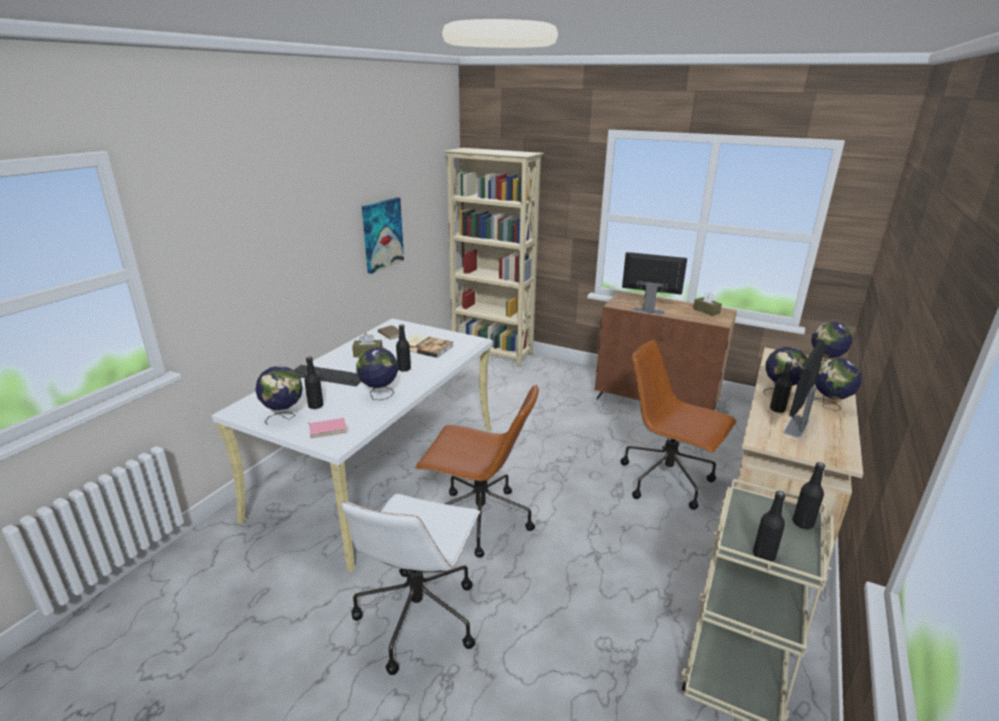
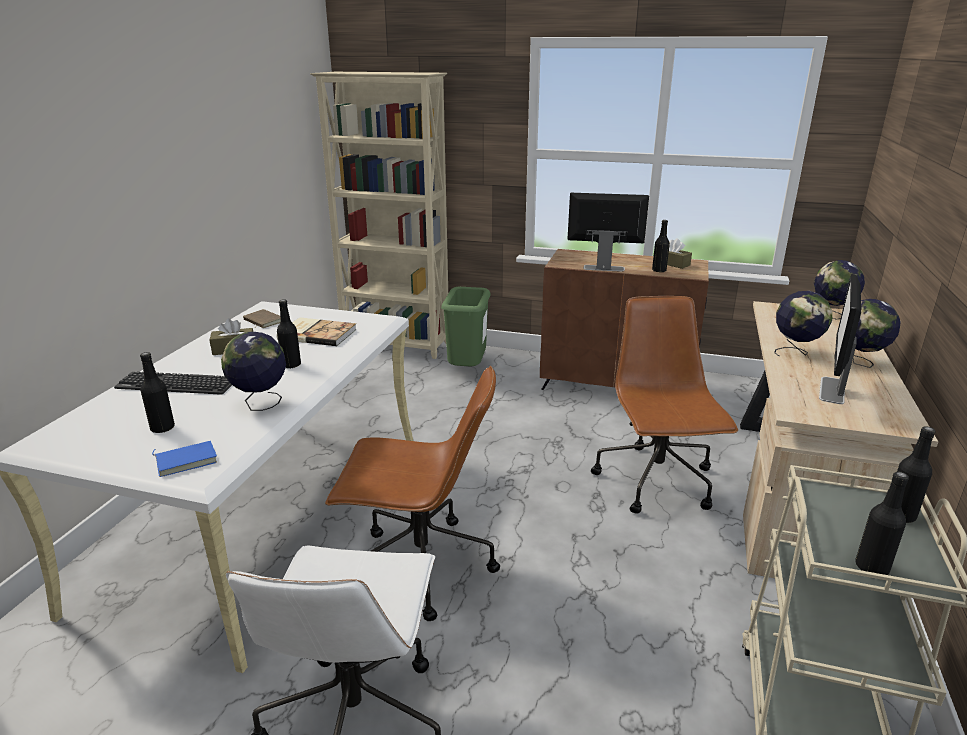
camera: 10 degrees left, 0 degrees up
(284, 417) = (113, 450): globe -> none
(328, 429) = (186, 460): pink book -> blue book
(382, 234) = (236, 185): picture -> none
(542, 378) = (467, 370): none -> green trash can
(668, 481) = (656, 482): brown office chair -> brown office chair turned 60 degrees clockwise
(777, 409) = (800, 372): black bottle -> black bottle (659, 270)

